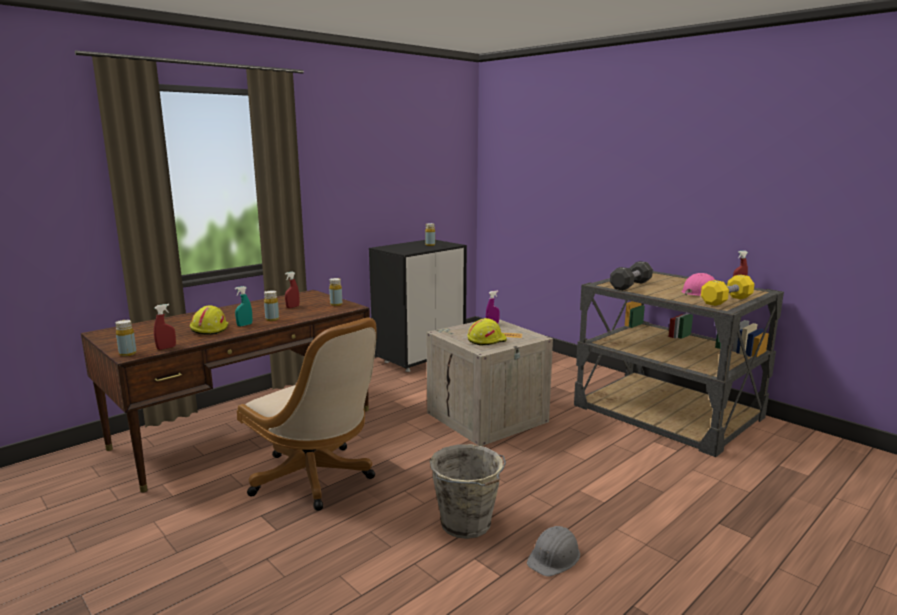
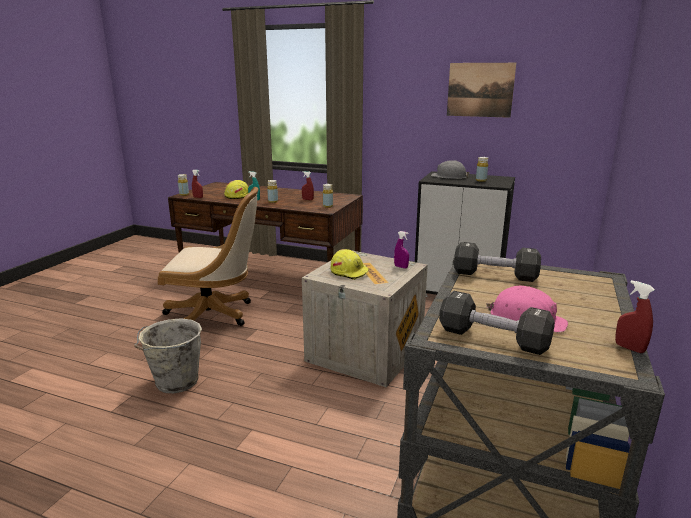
camera: 65 degrees right, 5 degrees up
(318, 480) = (216, 314): office chair -> office chair turned 105 degrees counterclockwise
(393, 164) = (480, 90): none -> picture
(554, 557) = (137, 433): grey hard hat -> grey hard hat (449, 176)
(726, 300) = (493, 339): yellow dumbbell -> black dumbbell

